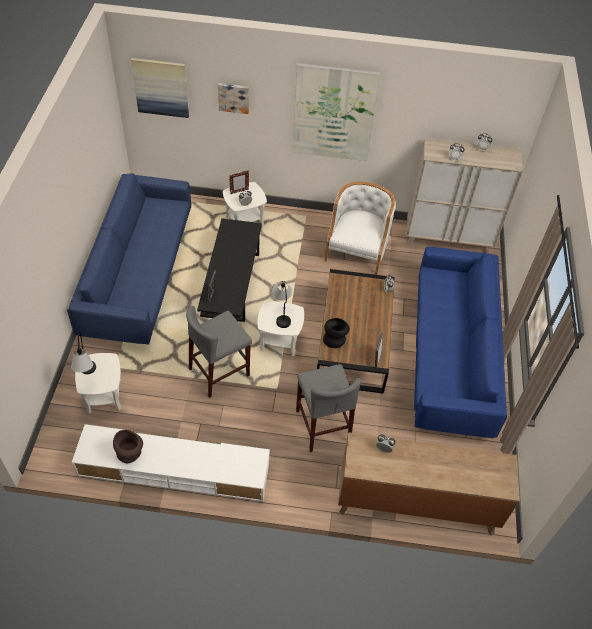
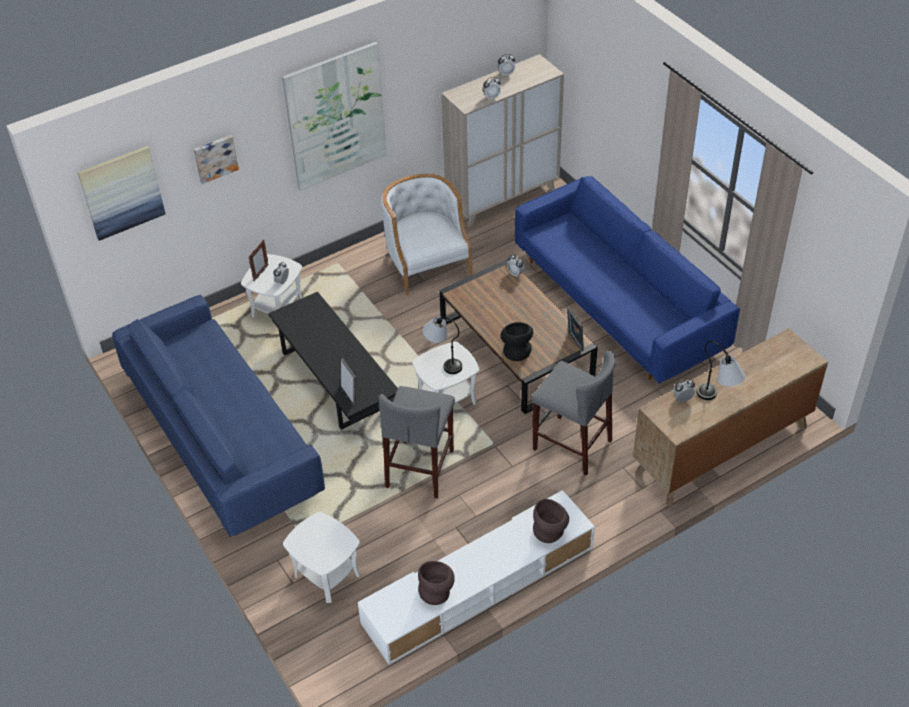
camera: 35 degrees left, 5 degrees down
(87, 376) = (314, 553): table lamp -> table lamp (718, 399)
(232, 470) = (550, 533): none -> brown vase

